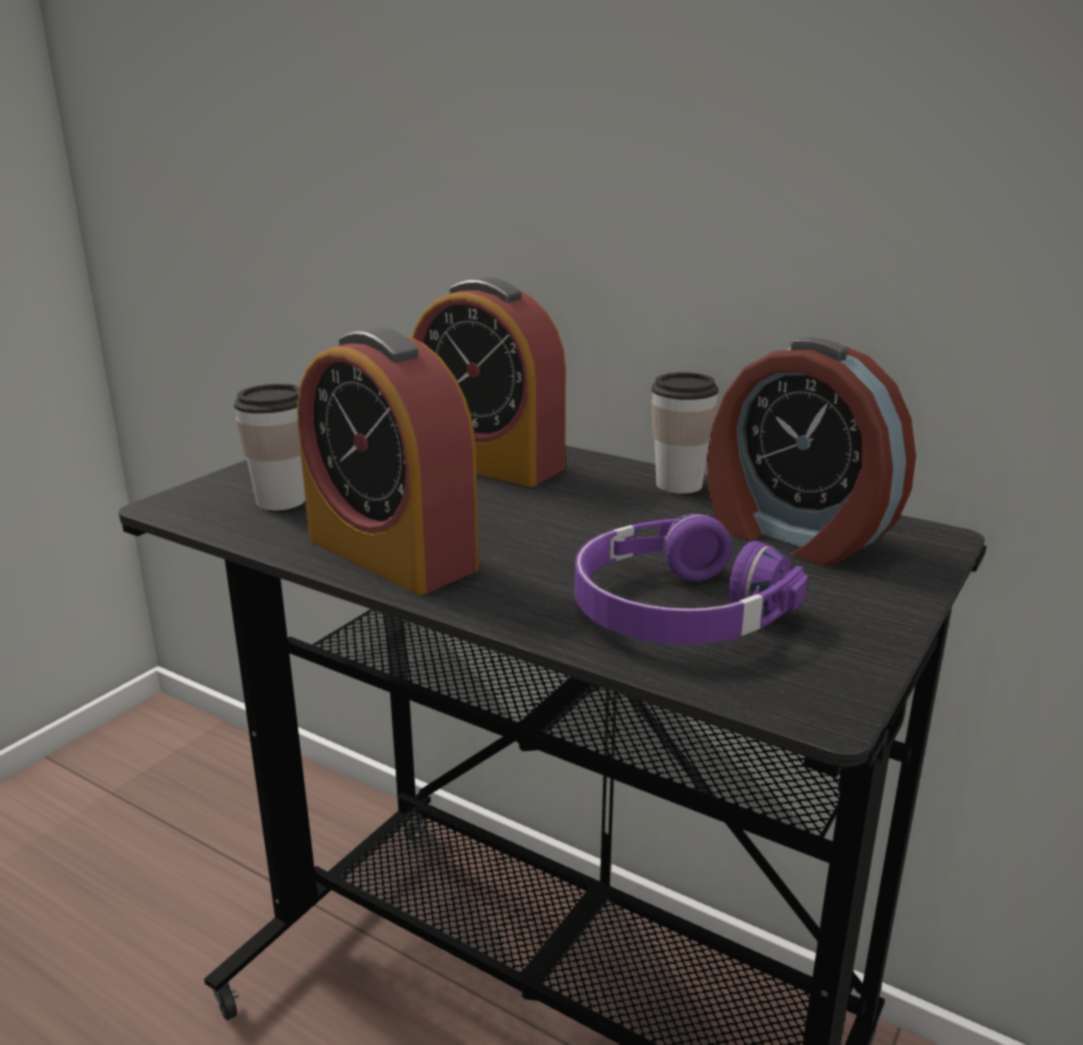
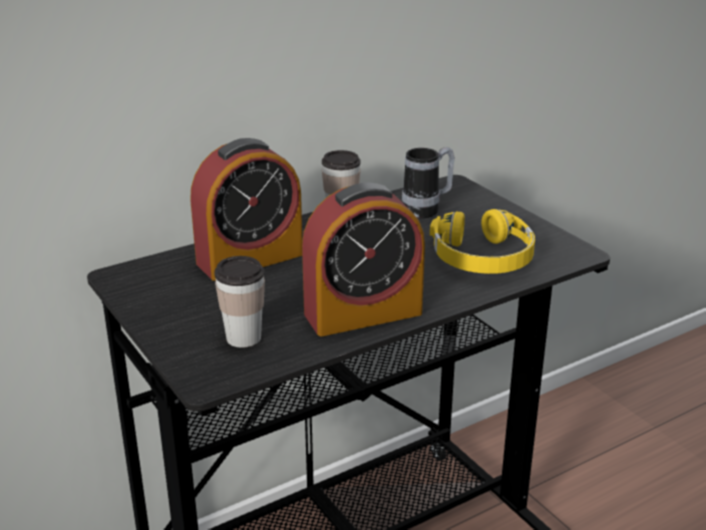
camera: 65 degrees left, 5 degrees up
(674, 610) = (483, 257): purple headphones -> yellow headphones
(794, 535) = (427, 210): alarm clock -> mug

